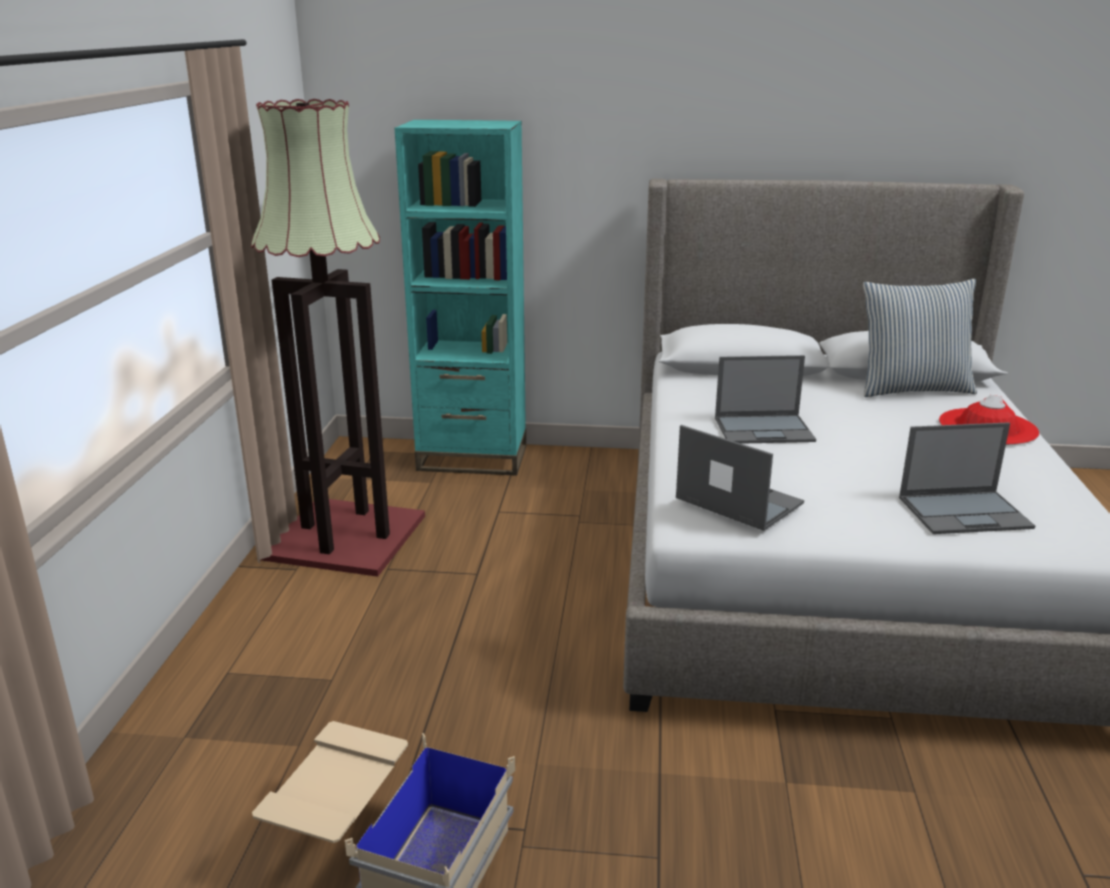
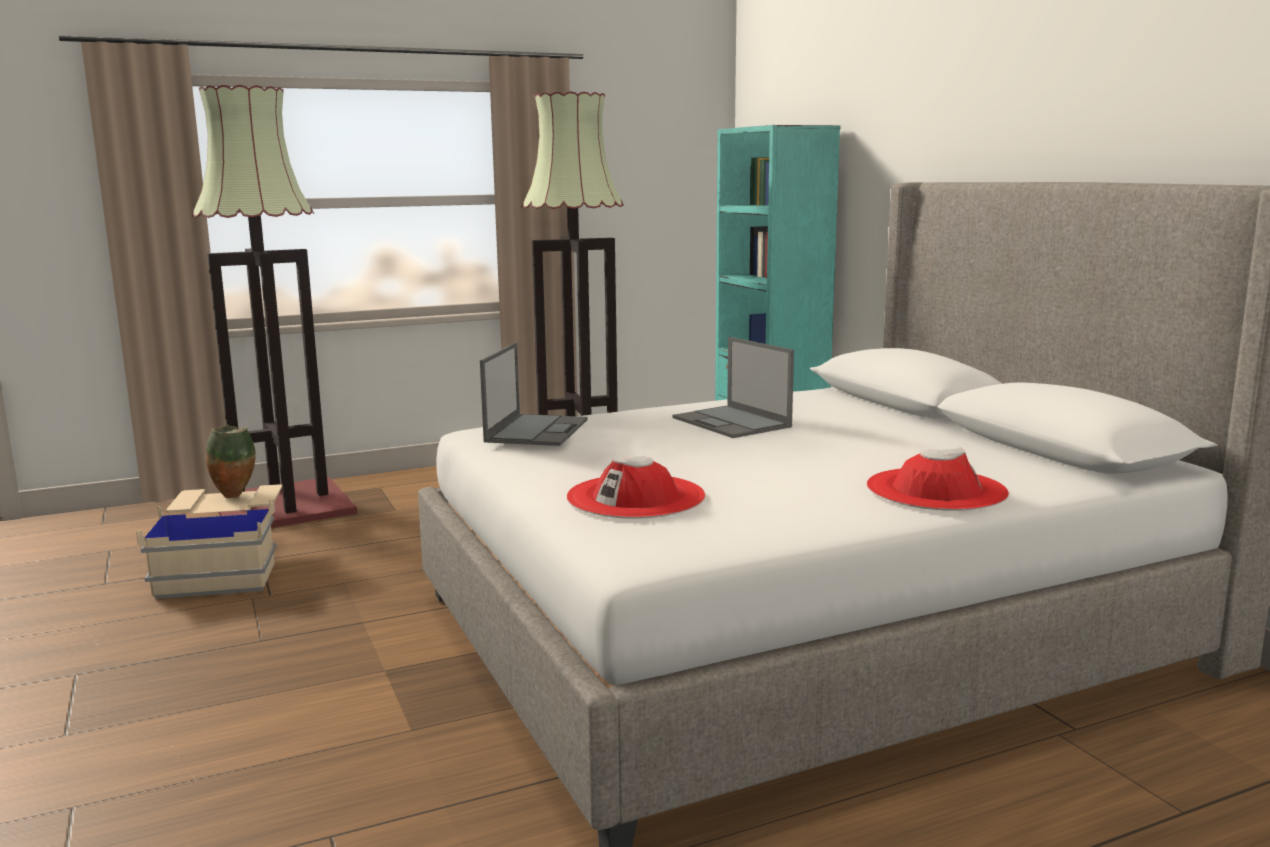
camera: 60 degrees right, 10 degrees down
(197, 764) = (284, 506): none -> floor lamp
(322, 770) = (235, 496): none -> vase
(911, 389) = (1000, 454): pillow -> none
(965, 512) = (636, 497): laptop -> red hat

